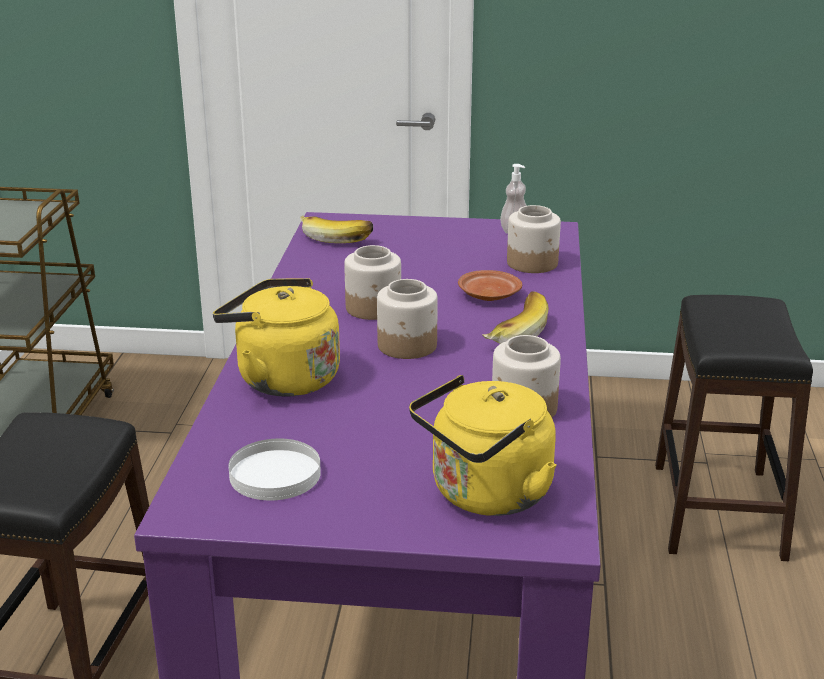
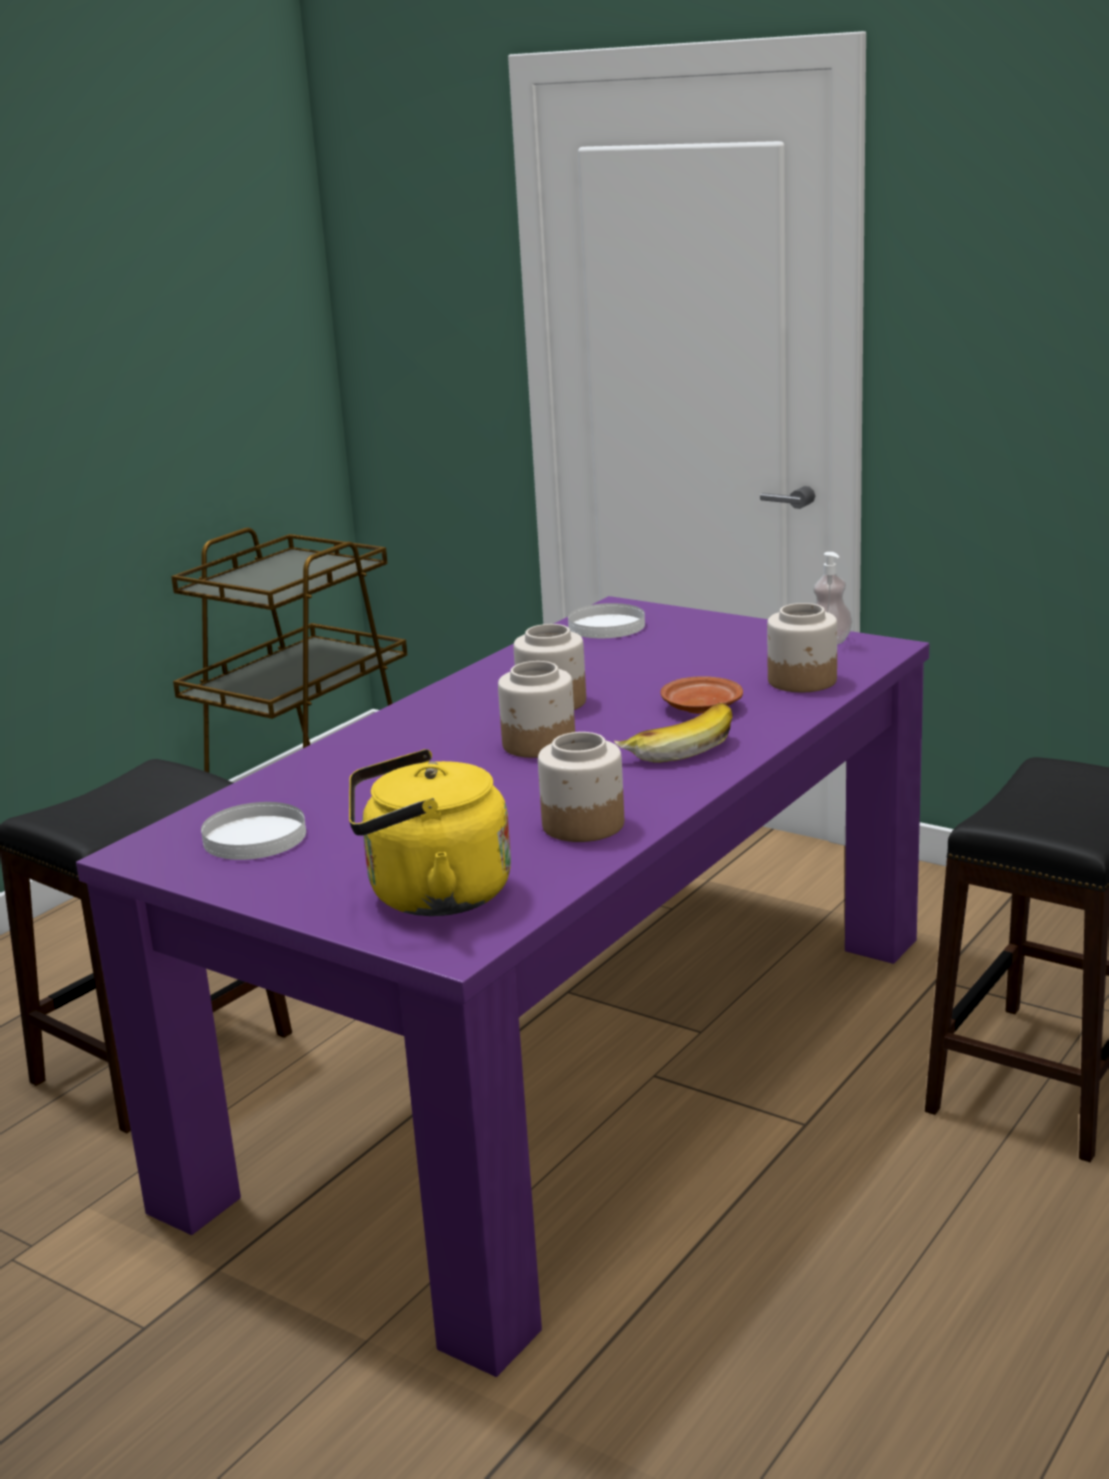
camera: 30 degrees right, 5 degrees down
(282, 378) = (370, 754): yellow kettle -> none
(337, 237) = (607, 626): banana -> white plate

